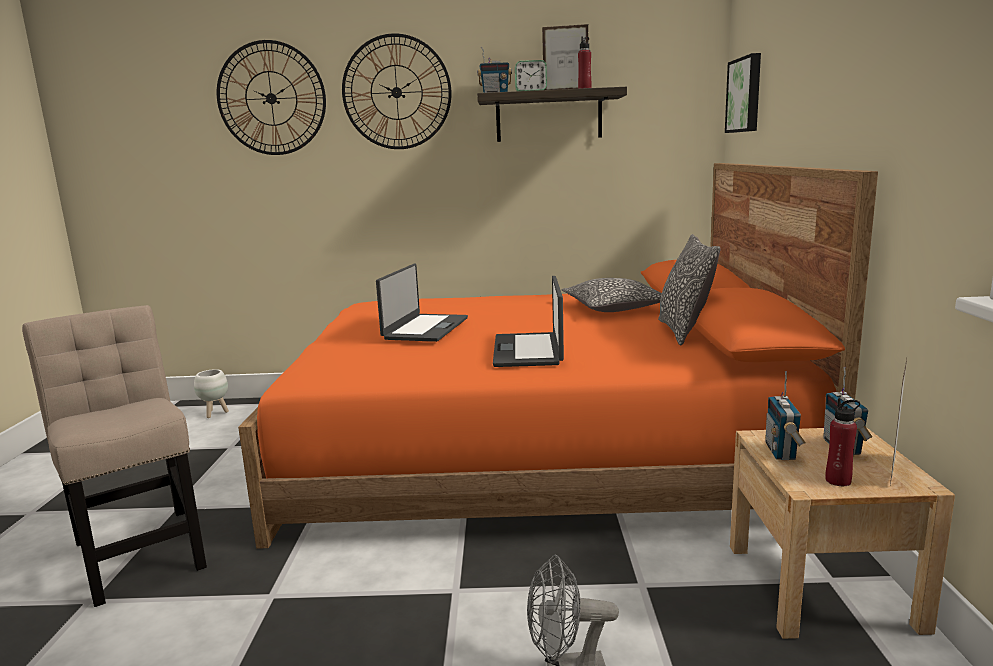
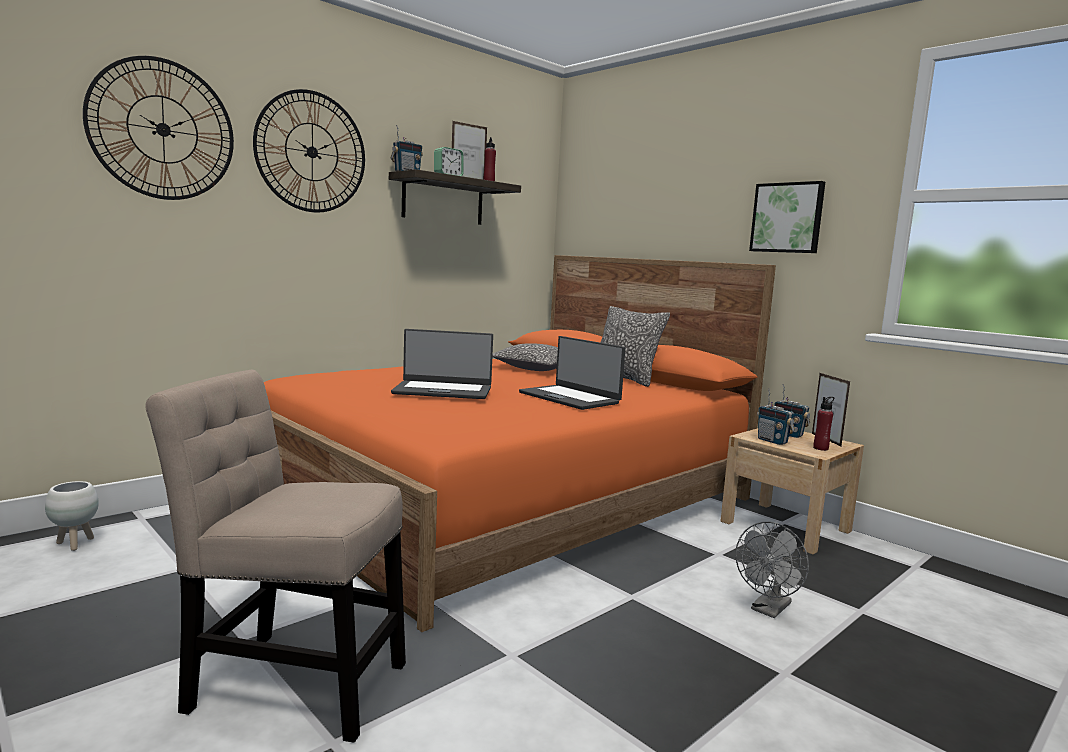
camera: 45 degrees left, 5 degrees down
(425, 328) = (443, 390): laptop -> laptop turned 120 degrees clockwise
(746, 95) = (592, 206): picture -> picture (787, 218)

